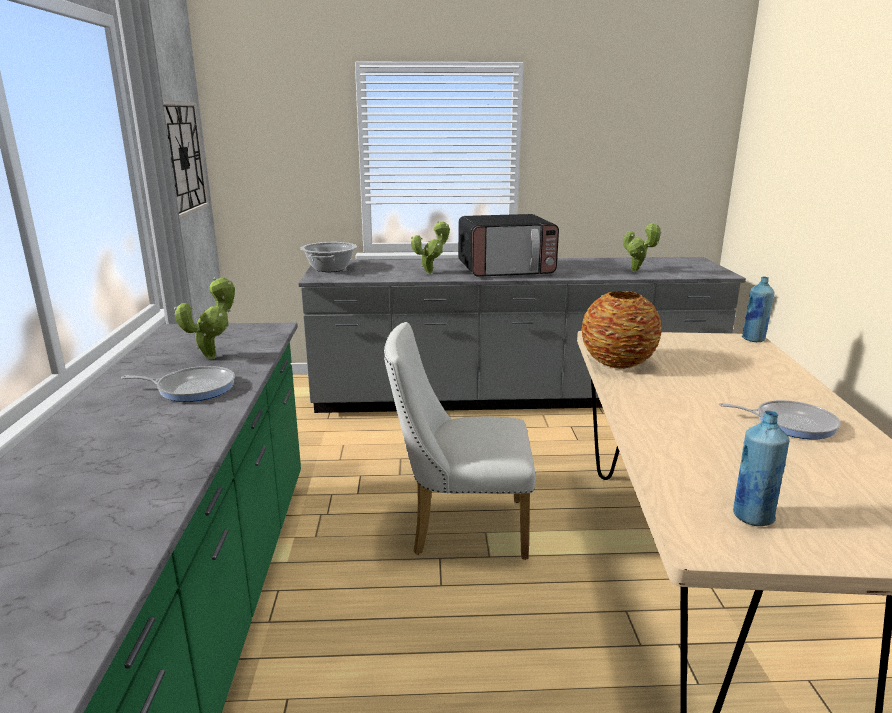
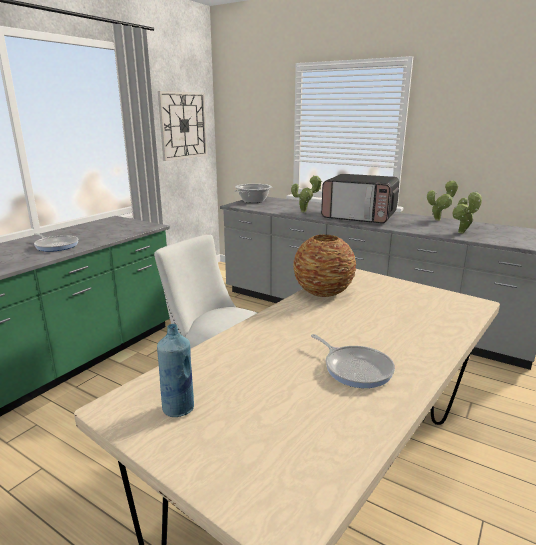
camera: 35 degrees right, 0 degrees up
(214, 356) = (97, 233): potted plant -> potted plant (439, 220)
(753, 339) = (480, 304): blue bottle -> none

